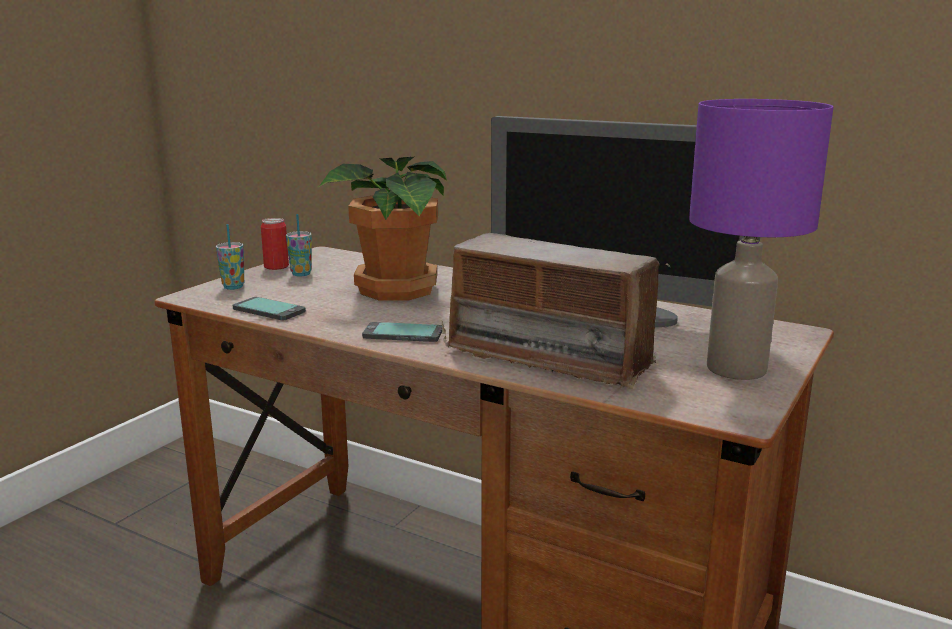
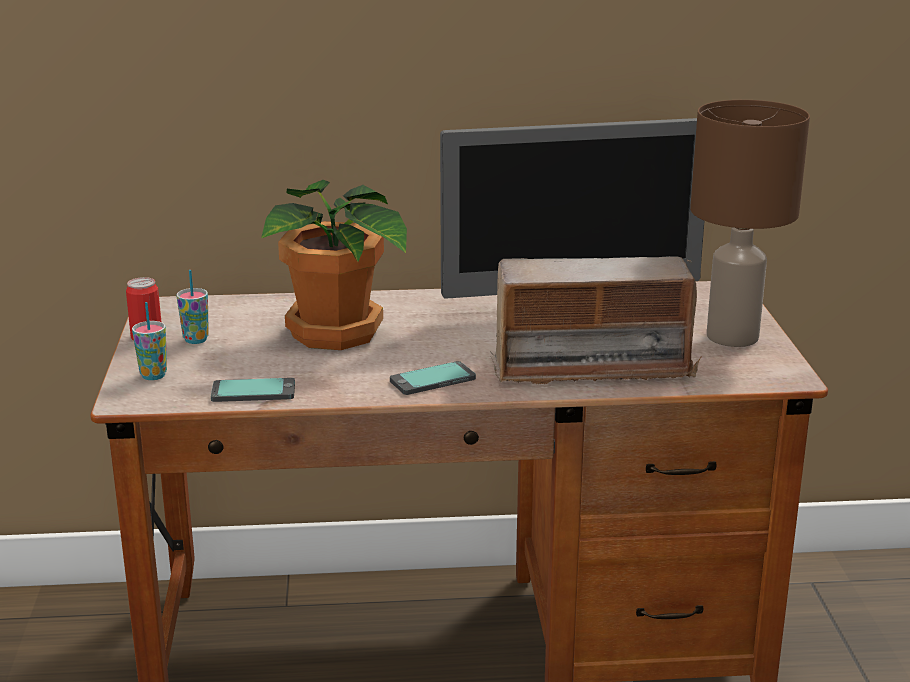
camera: 35 degrees left, 5 degrees up
(735, 369) = (732, 337): purple table lamp -> brown table lamp

